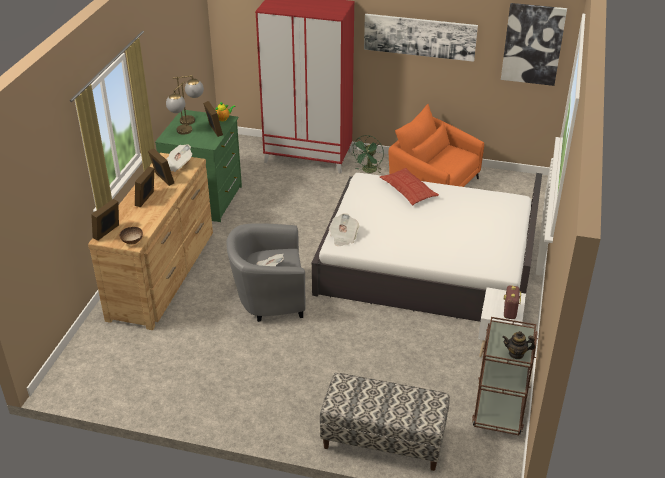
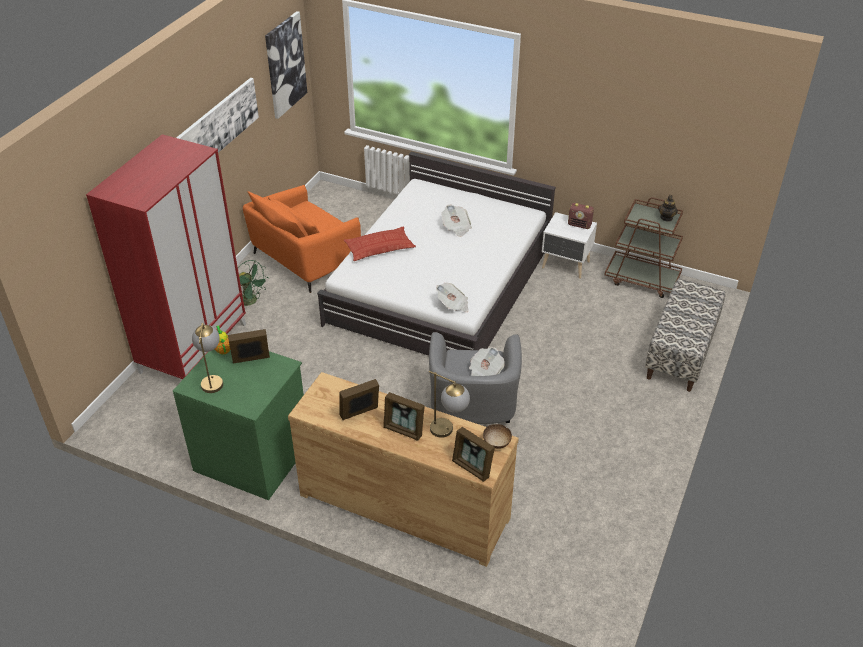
camera: 80 degrees left, 5 degrees up
(177, 165) = (329, 398): newspaper -> newspaper (456, 227)
(181, 133) = (244, 392): table lamp -> table lamp (449, 432)

